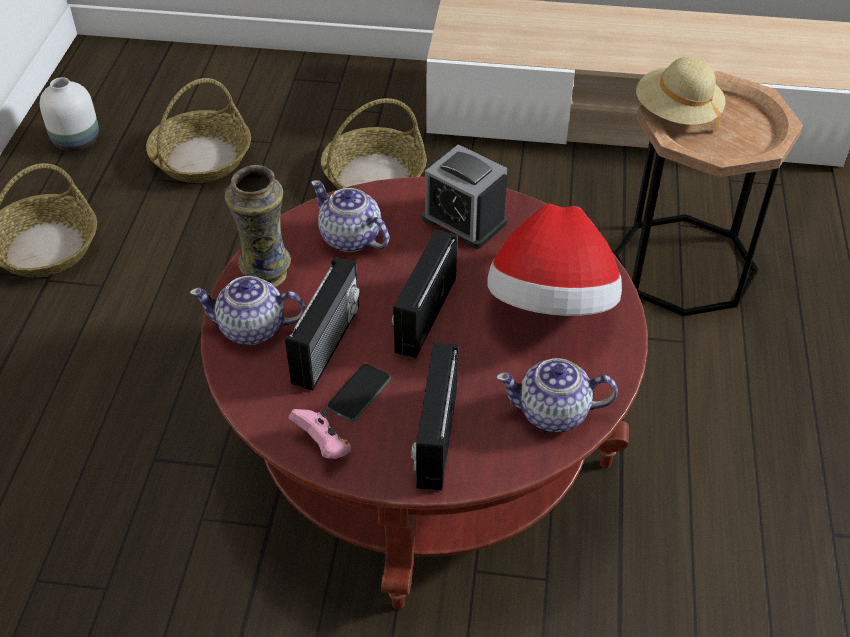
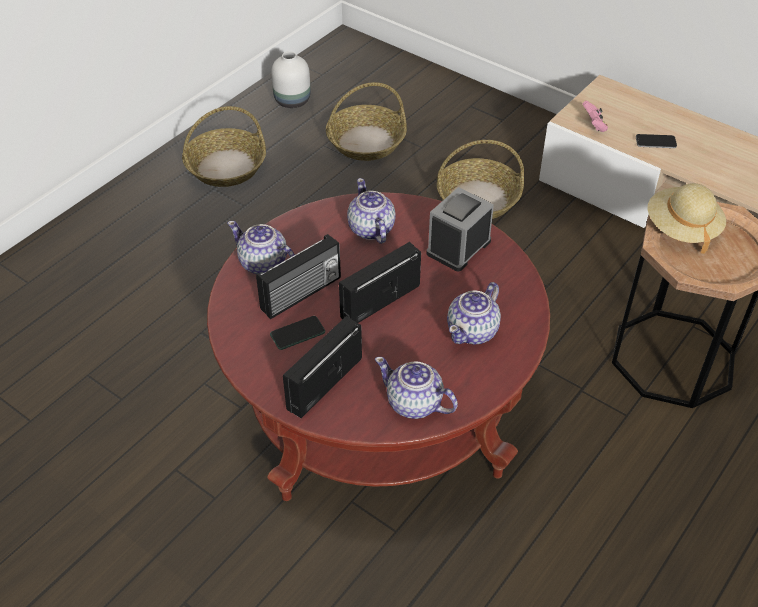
camera: 30 degrees right, 0 degrees up
(266, 276) = (297, 233): vase -> none
(323, 445) = (250, 356): pink game controller -> pink game controller (594, 125)
(464, 220) = (458, 247): alarm clock -> alarm clock turned 60 degrees clockwise
(550, 44) = (655, 142): none -> phone
(552, 305) = (473, 331): hat -> teapot

